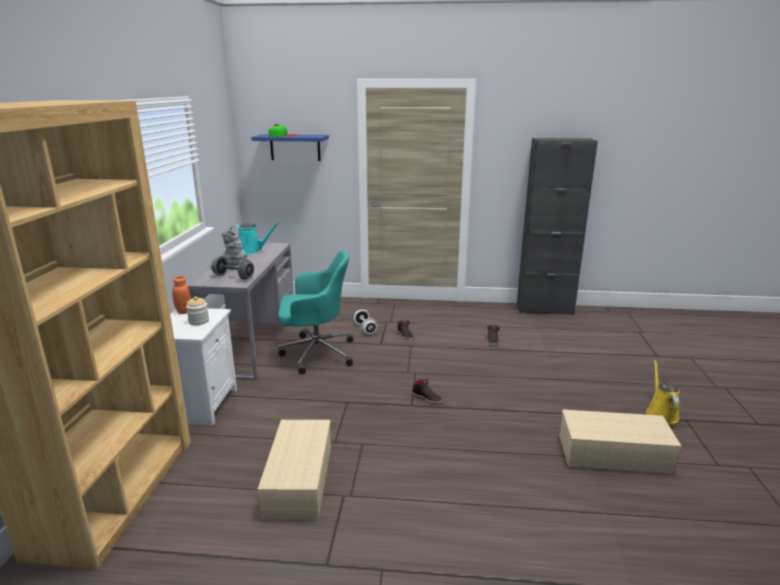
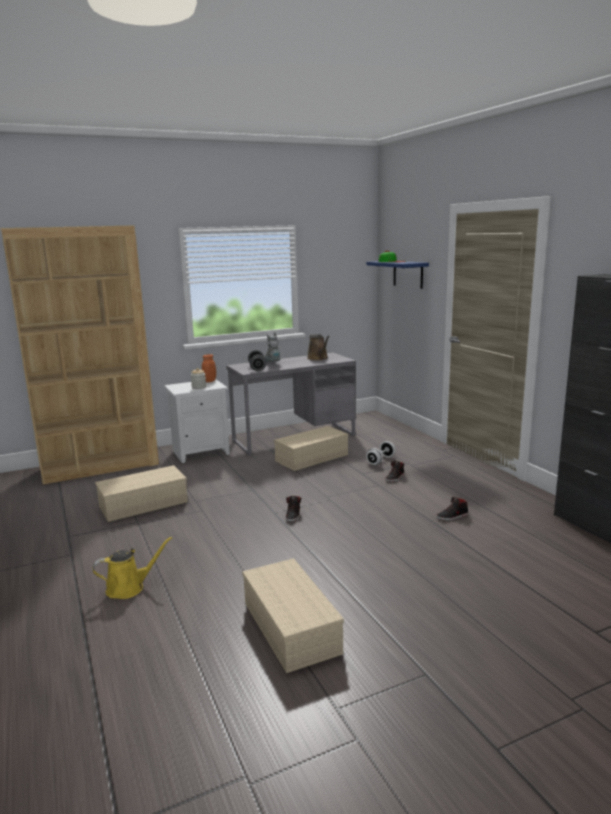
camera: 60 degrees right, 5 degrees down
(252, 250) = (318, 358): turquoise watering can -> brown watering can
(316, 353) = (311, 458): turquoise office chair -> beige storage box
(661, 413) = (420, 651): yellow watering can -> yellow watering can (129, 588)

